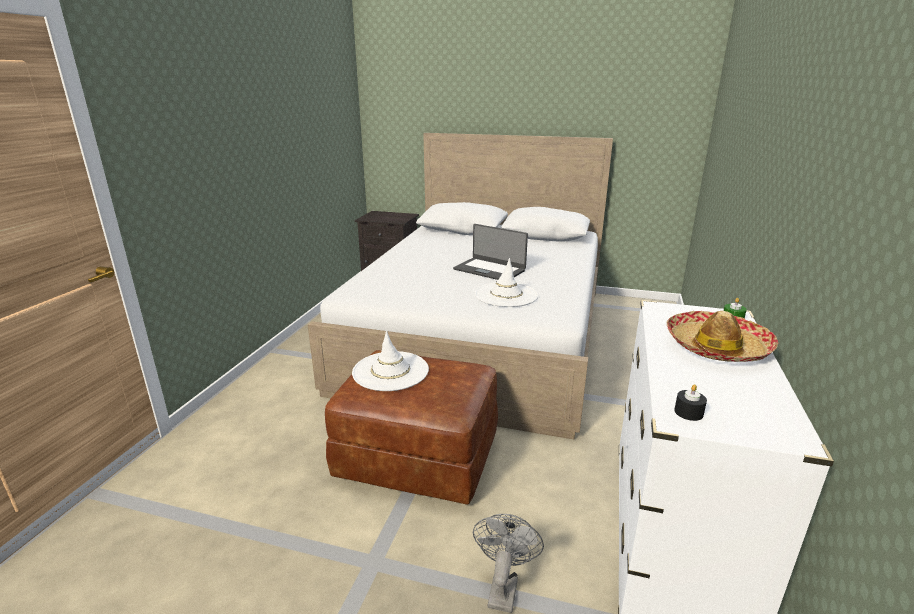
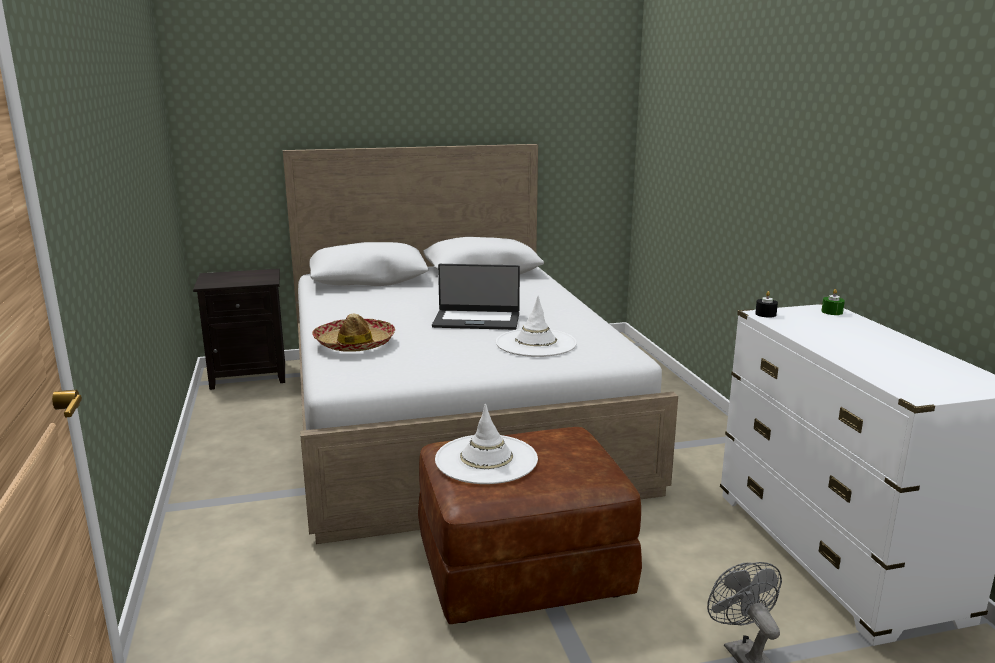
camera: 30 degrees left, 5 degrees down
(688, 412) = (915, 387): black candle -> black candle (765, 314)
(716, 347) = (855, 336): hat -> hat (354, 344)

